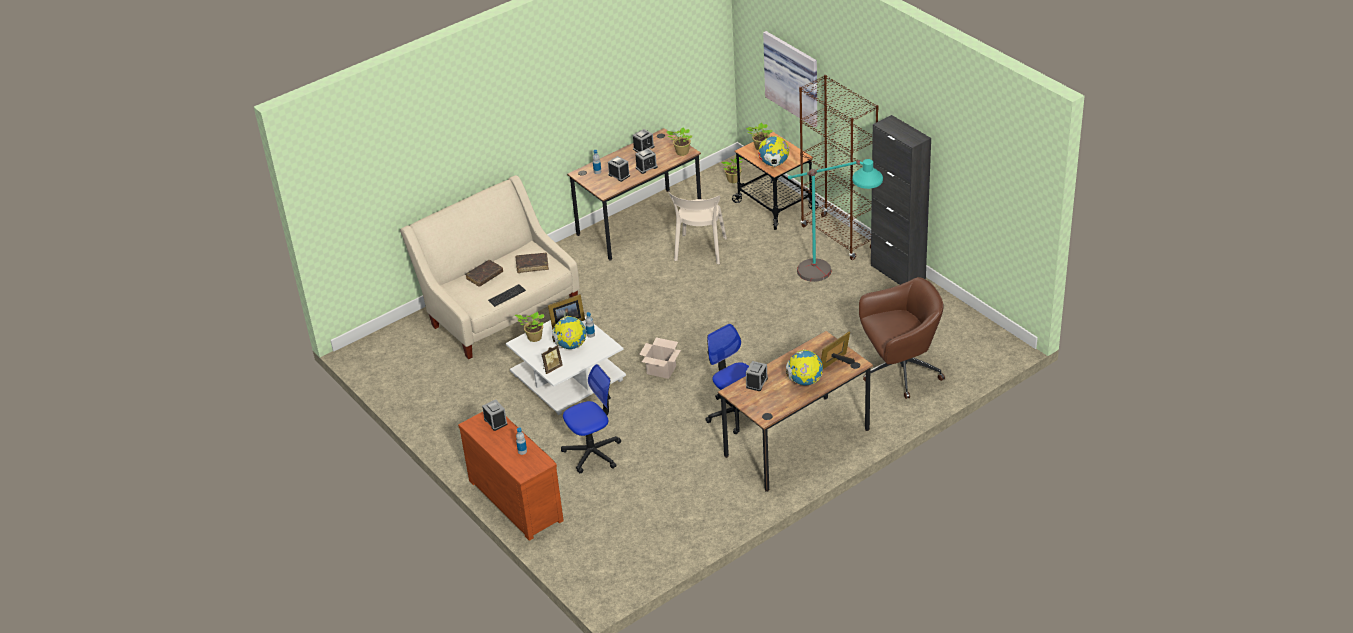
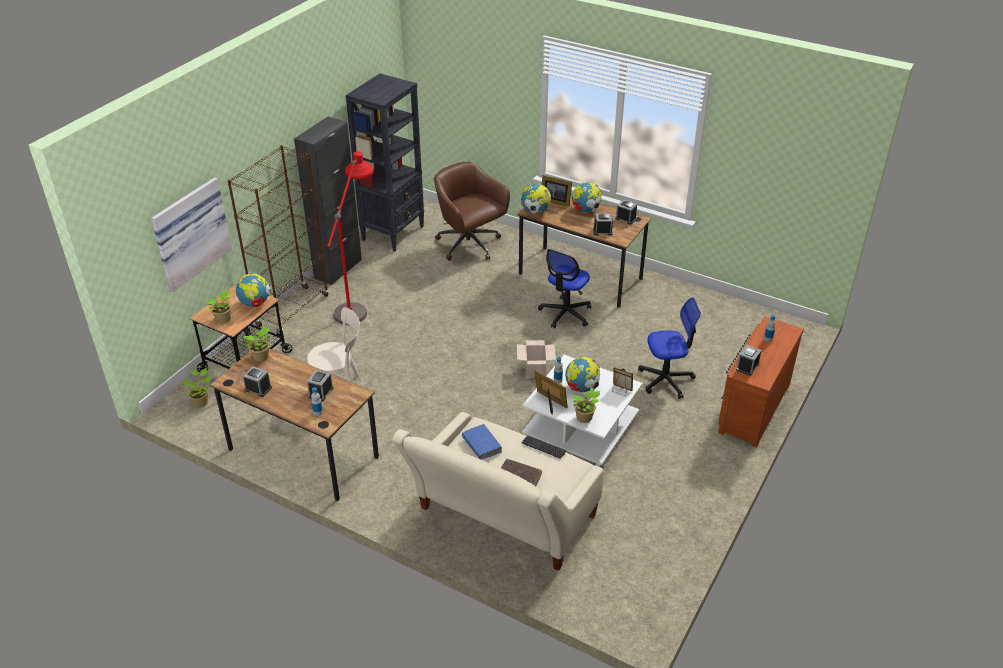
camera: 115 degrees left, 0 degrees up
(532, 265) = (481, 445): brown book -> blue book
(592, 453) = (666, 380): office chair -> office chair turned 135 degrees clockwise
(646, 167) = (299, 375): alarm clock -> alarm clock (626, 218)
(822, 344) = (535, 212): none -> globe
(834, 279) = (358, 300): turquoise floor lamp -> red floor lamp
(952, 320) = (393, 233): none -> black bookcase

